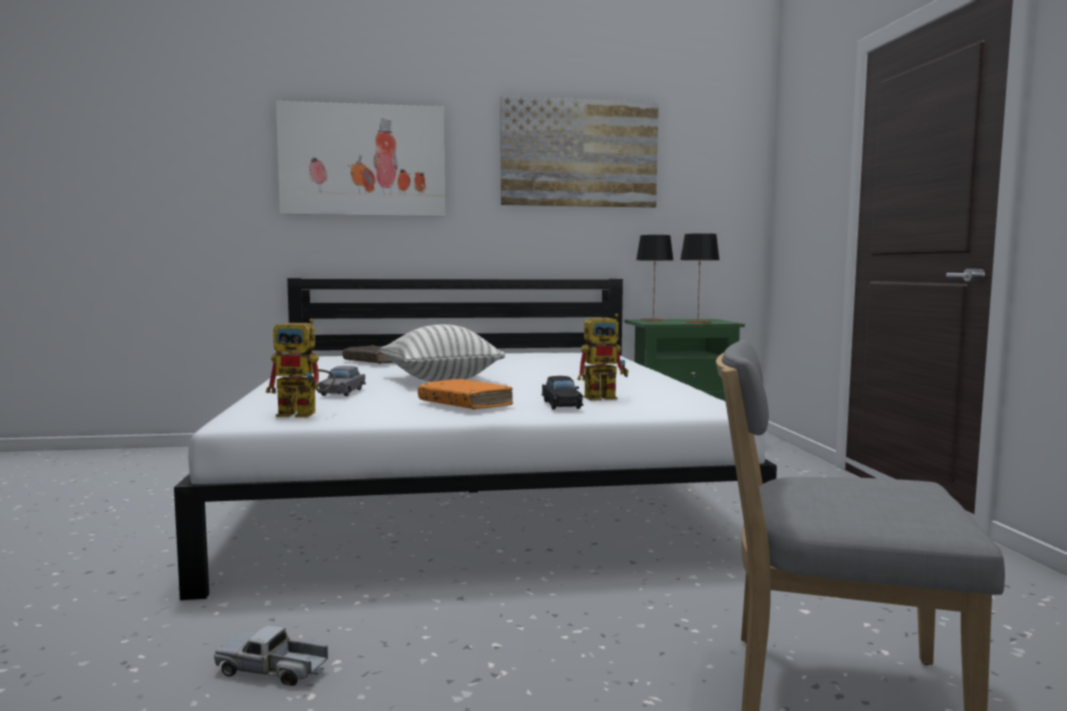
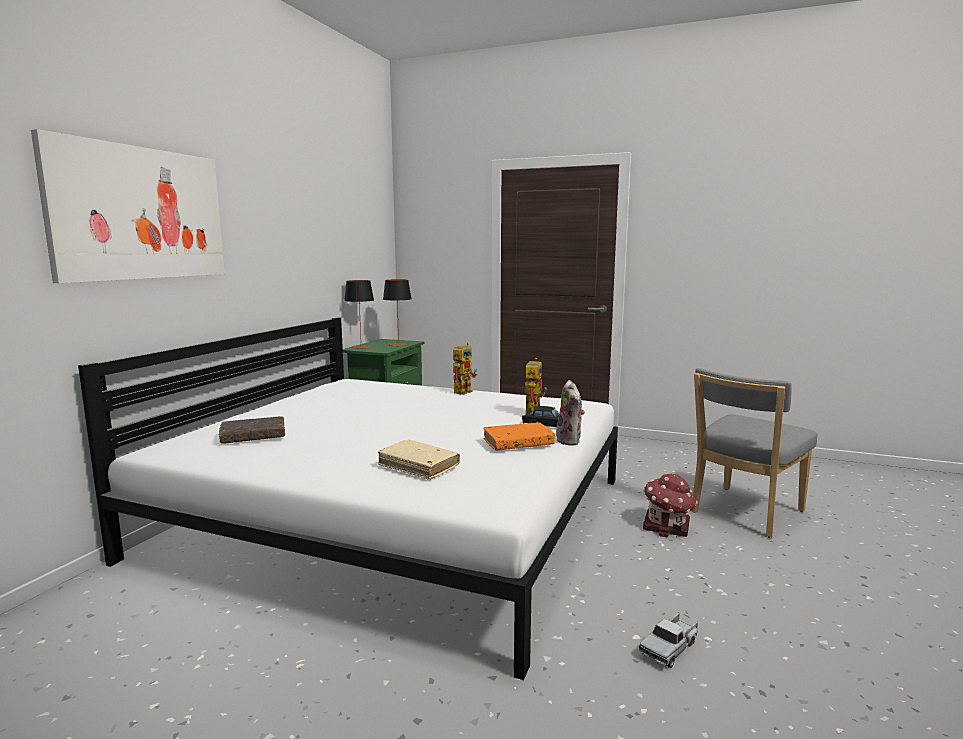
camera: 60 degrees left, 5 degrees up
(306, 414) = (503, 488): toy robot -> toy robot (464, 391)
(343, 392) = (418, 466): grey toy car -> beige book
(441, 380) = (401, 434): pillow -> none
(508, 415) = (570, 441): none -> plush toy
(579, 153) = (305, 212): picture -> none
(652, 626) = (667, 526): none -> toy house

